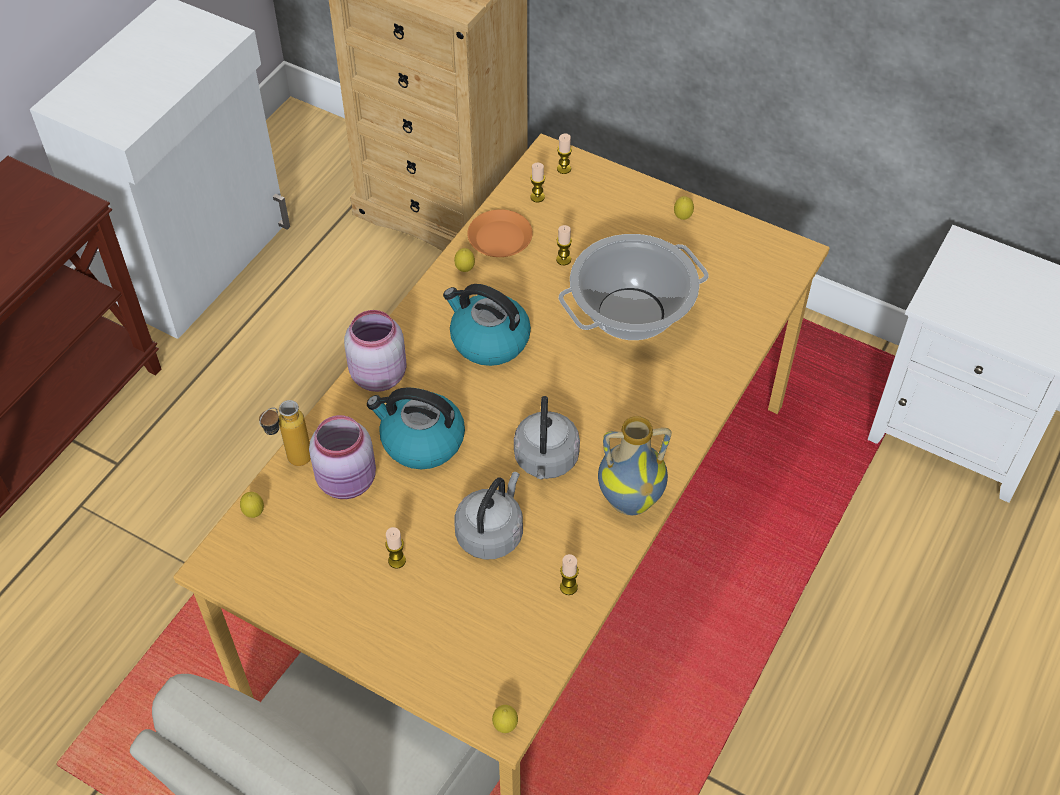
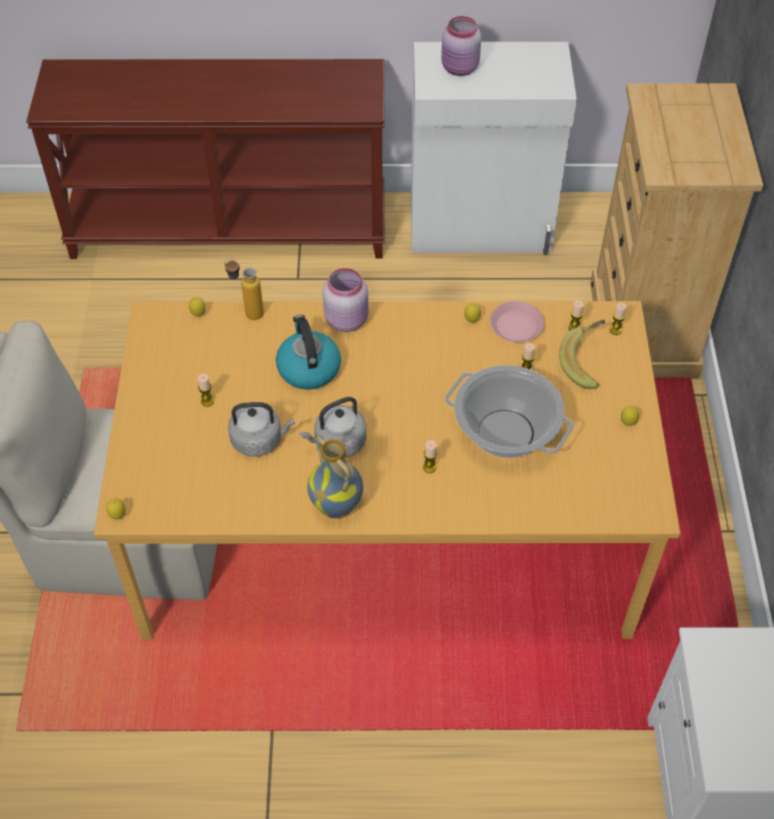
camera: 60 degrees right, 0 degrees up
(348, 481) = (252, 347): pink jar -> pink jar (460, 69)
(488, 340) = (419, 363): kettle -> none
(500, 239) = (516, 326): orange plate -> pink plate
(568, 587) = (242, 502): candle -> candle (429, 467)
(589, 210) = (587, 363): none -> banana

